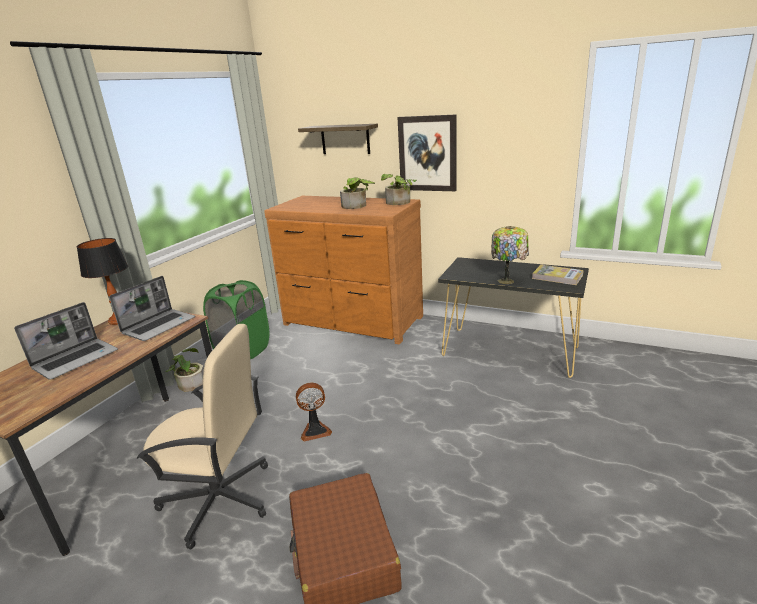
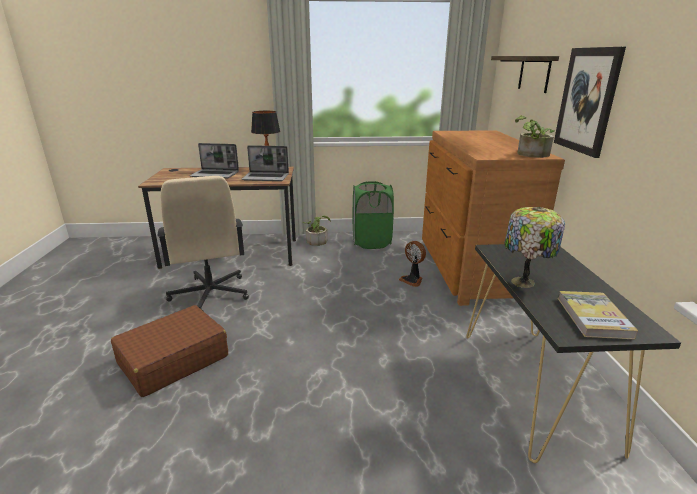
camera: 60 degrees right, 0 degrees up
(315, 430) = (296, 304): fan -> fan (412, 280)
(357, 206) = (491, 146): potted plant -> none

